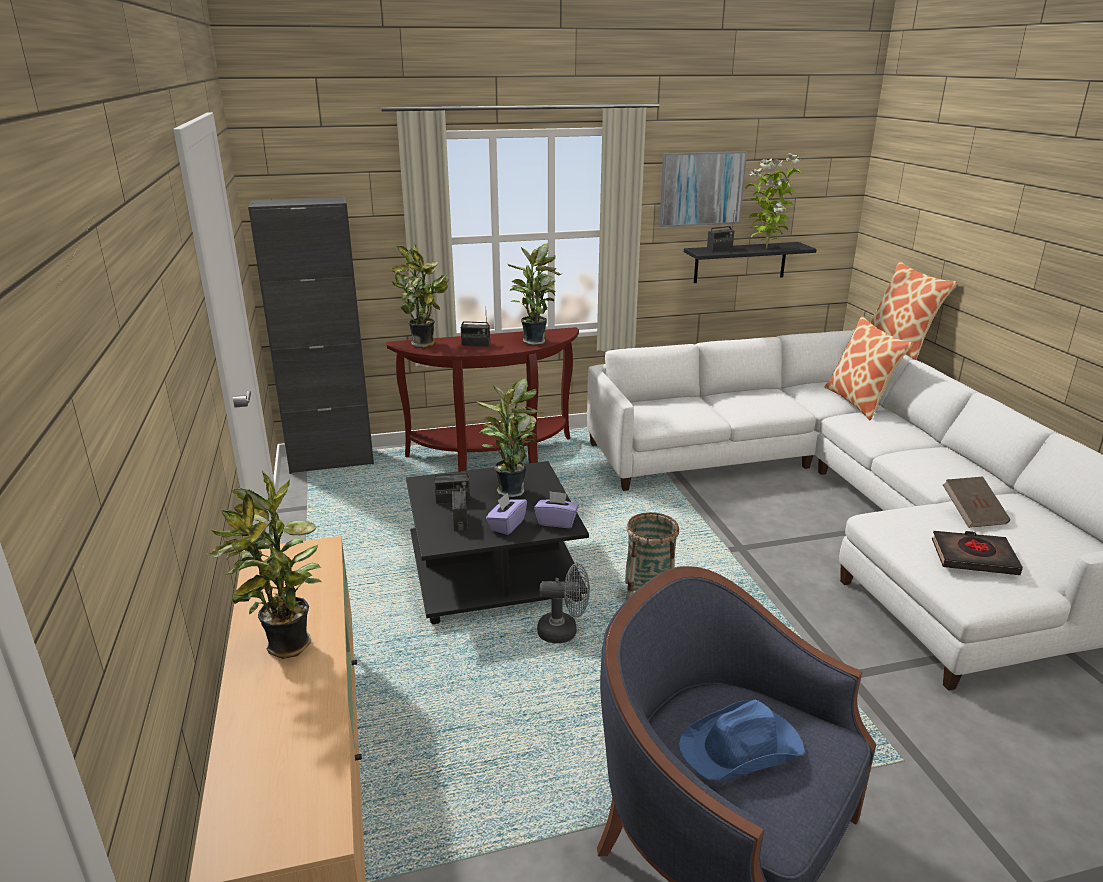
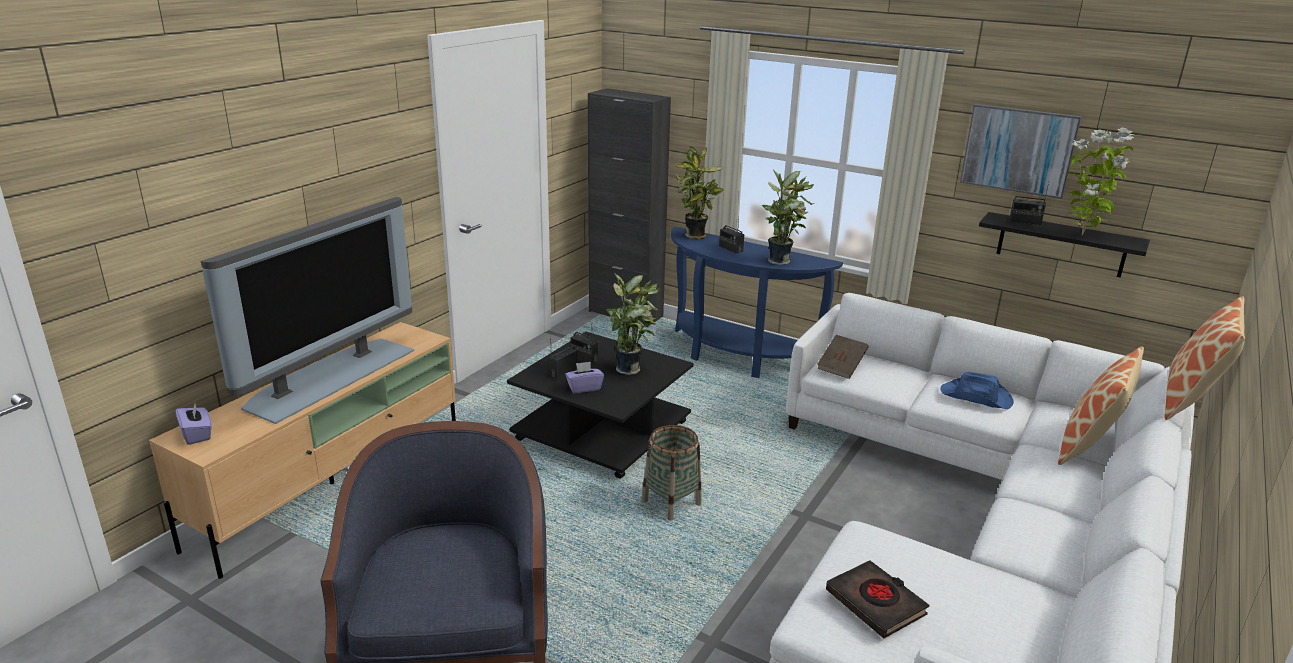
camera: 45 degrees right, 0 degrees up
(286, 648) = (329, 376): potted plant -> television
(492, 456) = (736, 357): brown console table -> blue console table
(557, 522) = (617, 402): purple tissue box -> purple tissue box (197, 434)
(564, 631) = (578, 489): grey fan -> none
(742, 748) = (442, 567): blue hat -> blue hat (976, 397)
(973, 514) = (964, 580): brown book -> brown book (841, 367)

